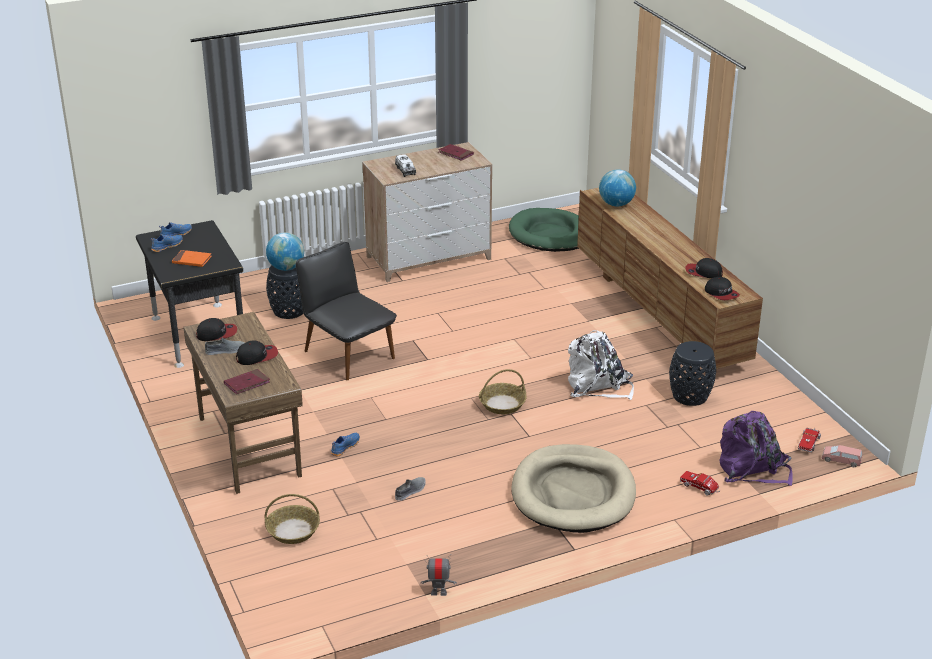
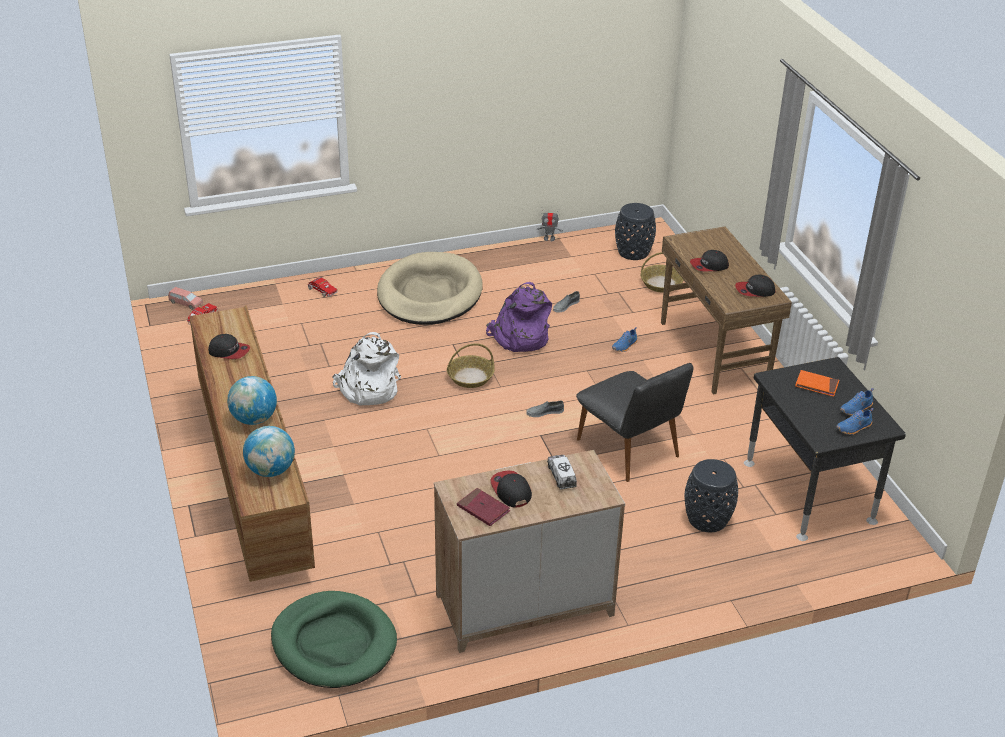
camera: 175 degrees left, 5 degrees up
(225, 350) = (740, 273): grey shoe -> grey shoe (545, 412)
(247, 383) = (711, 242): red book -> none
(286, 268) = (713, 471): globe -> globe (254, 419)
(690, 396) = (281, 371): black stool -> black stool (633, 252)
(721, 293) = (228, 323): cap -> cap (510, 490)
(752, 469) = (268, 301): purple backpack -> purple backpack (519, 337)

